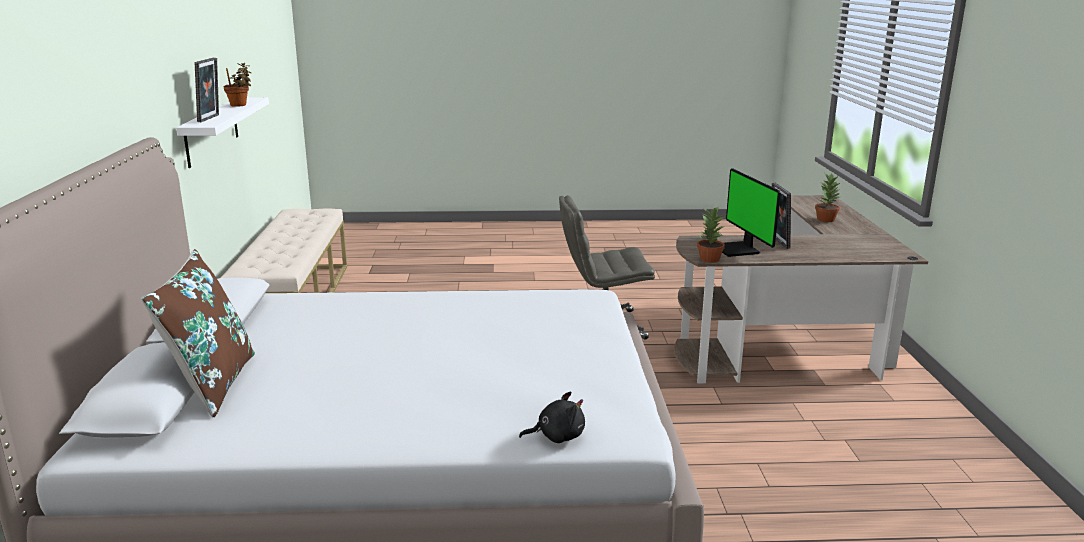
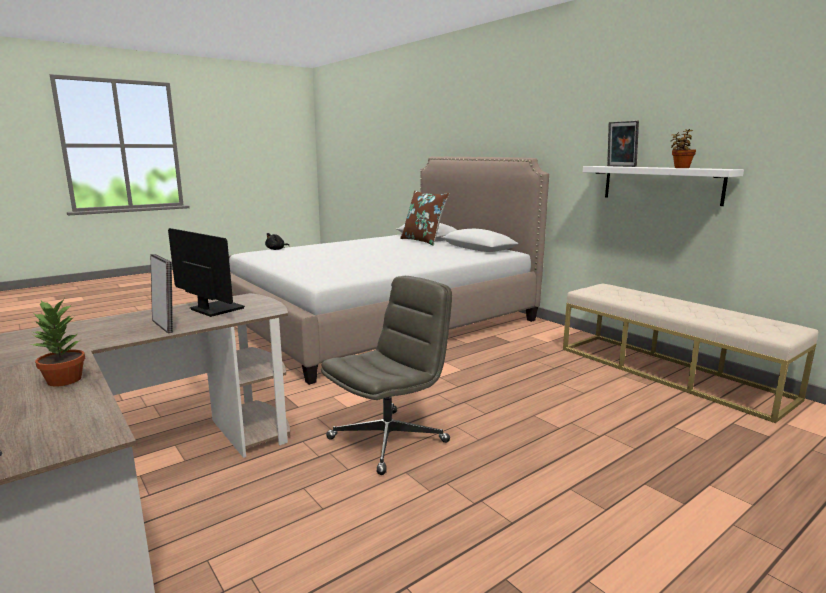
camera: 145 degrees right, 5 degrees down
(709, 259) = (242, 297): potted plant -> none

